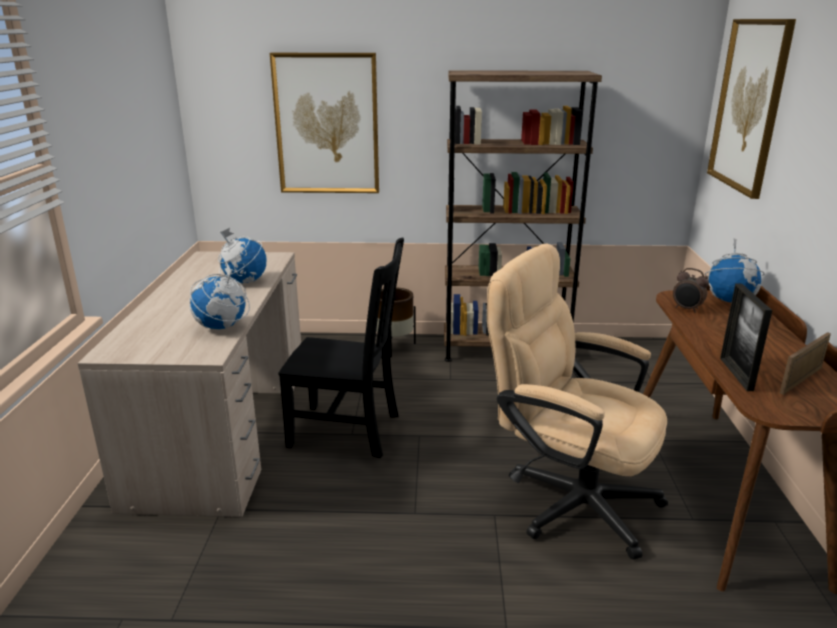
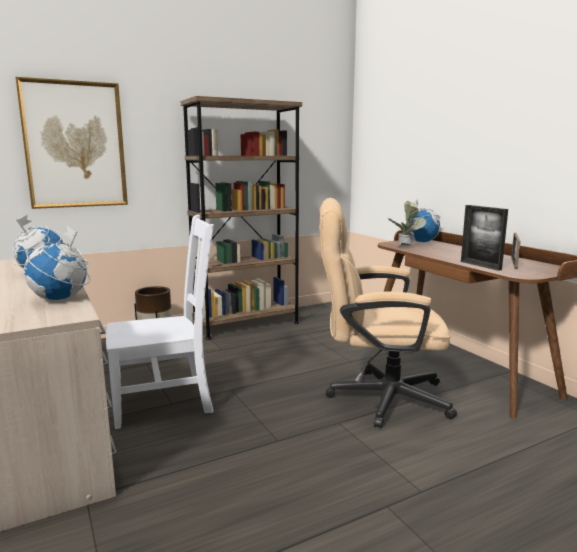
camera: 30 degrees left, 10 degrees down
(348, 431) = (166, 402): black chair -> white chair
(686, 309) = (405, 247): alarm clock -> potted plant
(749, 105) = (391, 123): picture -> none

